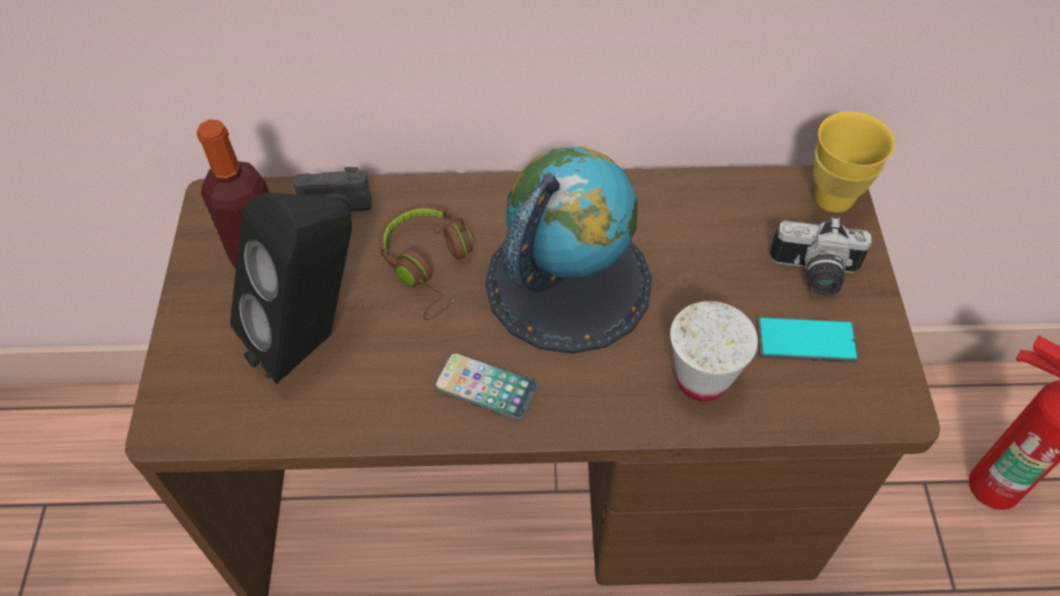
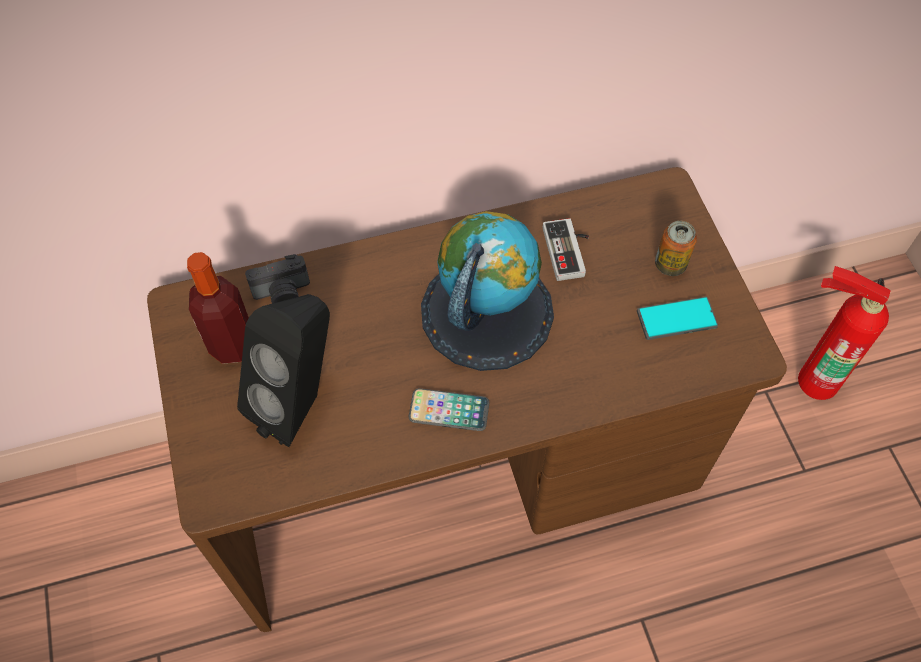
camera: 15 degrees left, 5 degrees up
(430, 266) = (374, 322): brown headphones -> none
(691, 234) = (570, 251): none -> game controller
(702, 379) = (608, 366): white cup -> none
(814, 275) = (670, 264): camera -> can
(833, 199) = (669, 199): yellow cup -> none

